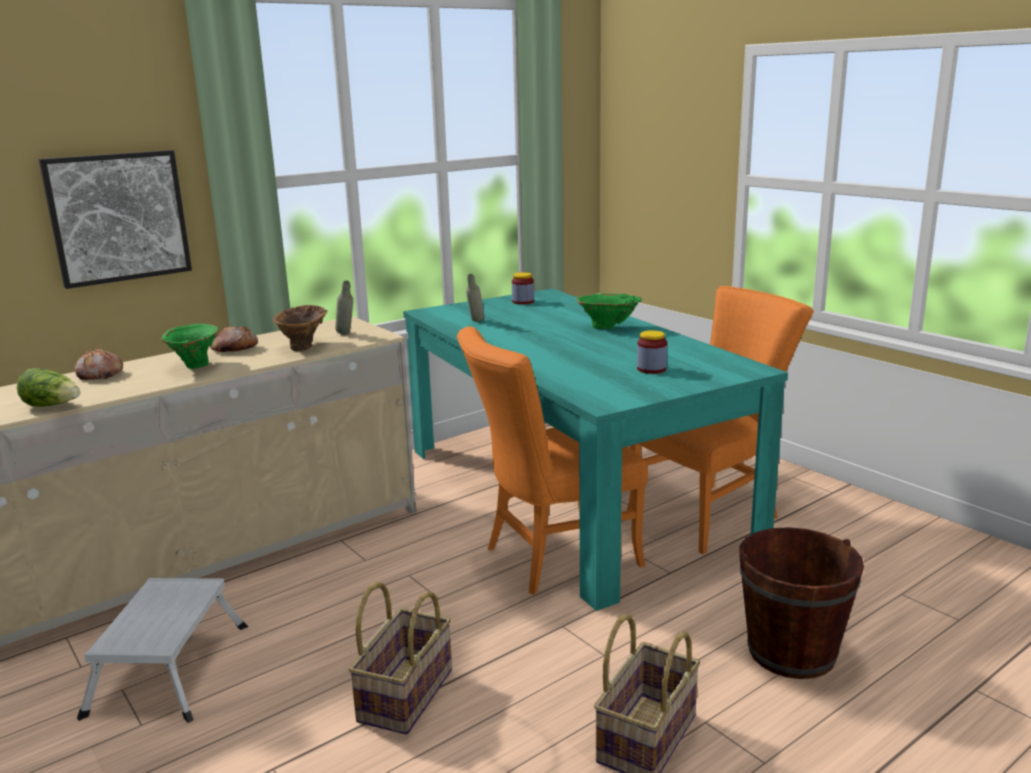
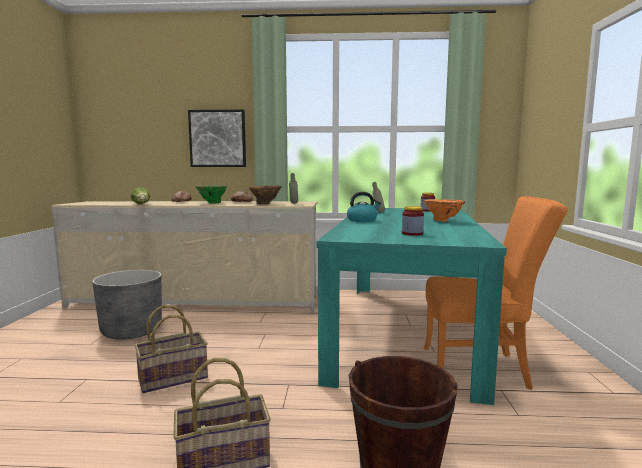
camera: 40 degrees right, 10 degrees down
(169, 668) = (131, 331): white step ladder -> grey planter
(515, 350) = (362, 220): none -> kettle
(553, 557) = (342, 353): orange chair -> none
(608, 328) = (443, 221): green vase -> orange vase

